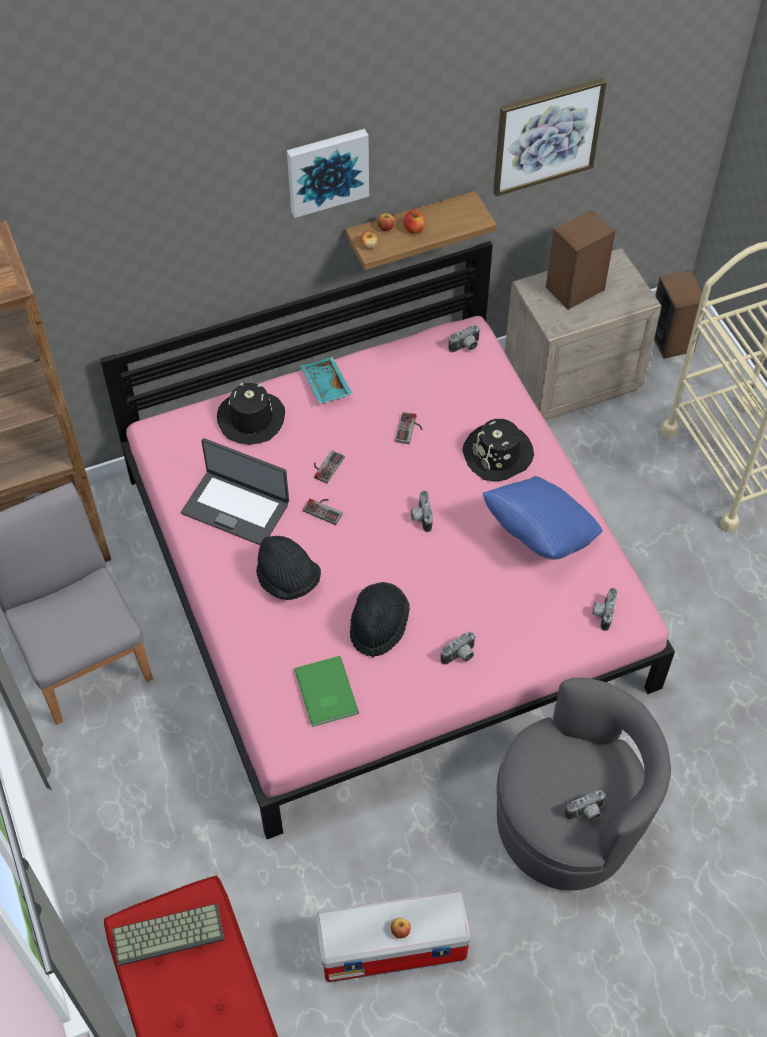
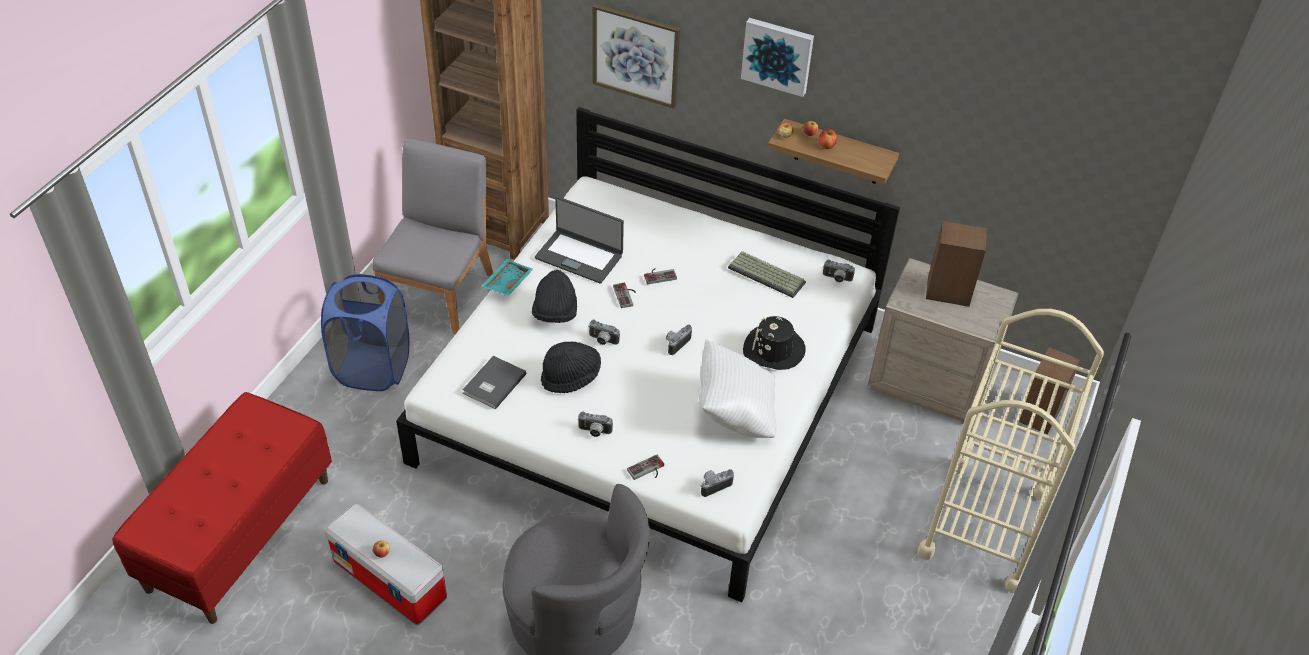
camera: 45 degrees right, 10 degrees down
(119, 782) = (372, 368): none -> blue laundry basket
(169, 932) = (261, 426): keyboard -> keyboard (768, 275)
(236, 507) = (579, 256): laptop -> laptop turned 45 degrees counterclockwise
(251, 419) = (651, 220): black hat -> none
(324, 694) = (493, 384): green book -> grey book
(325, 386) = (718, 235): turquoise tray -> turquoise tray (506, 282)
(384, 578) = (652, 392): pink bed -> white bed
(410, 429) = (736, 294): game controller -> game controller (647, 471)
(539, 536) = (735, 412): blue pillow -> white pillow
(547, 136) = (971, 139): picture -> picture (636, 55)
(586, 813) = (553, 584): camera -> camera (602, 341)

